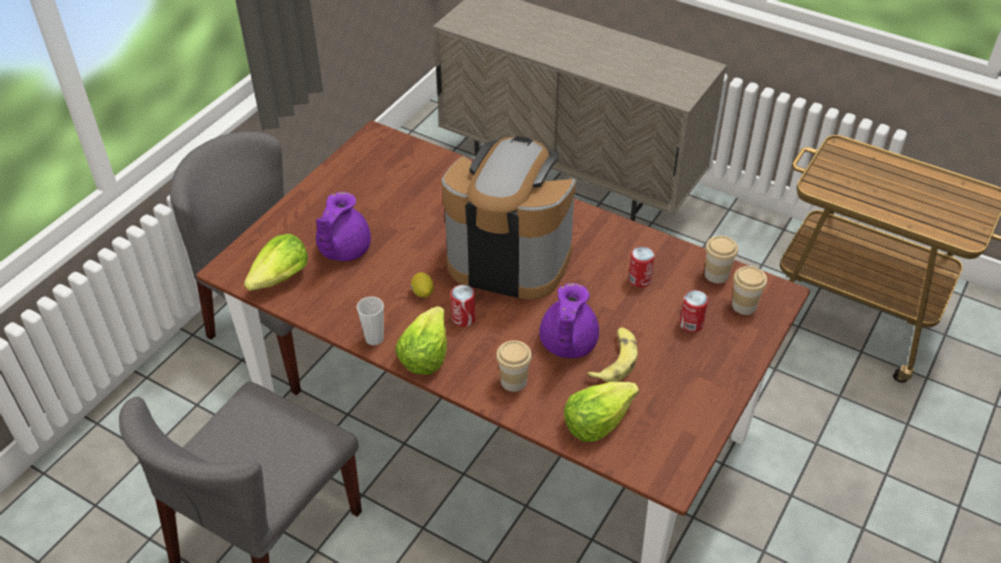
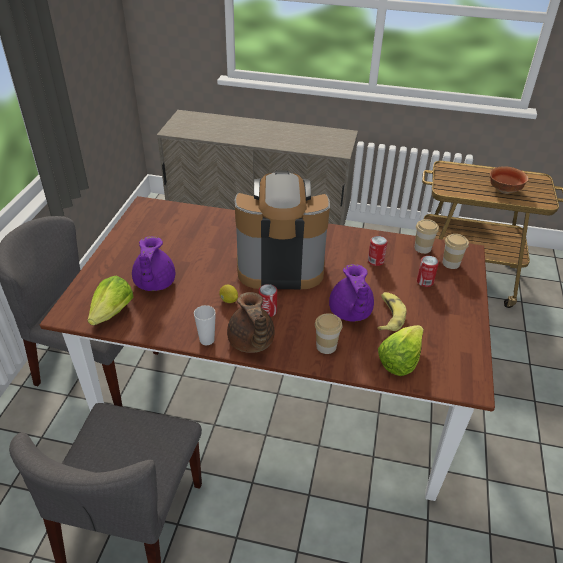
camera: 20 degrees left, 5 degrees down
(425, 354) = (251, 342): lettuce -> brown teapot
(913, 205) = (504, 190): none -> bowl

